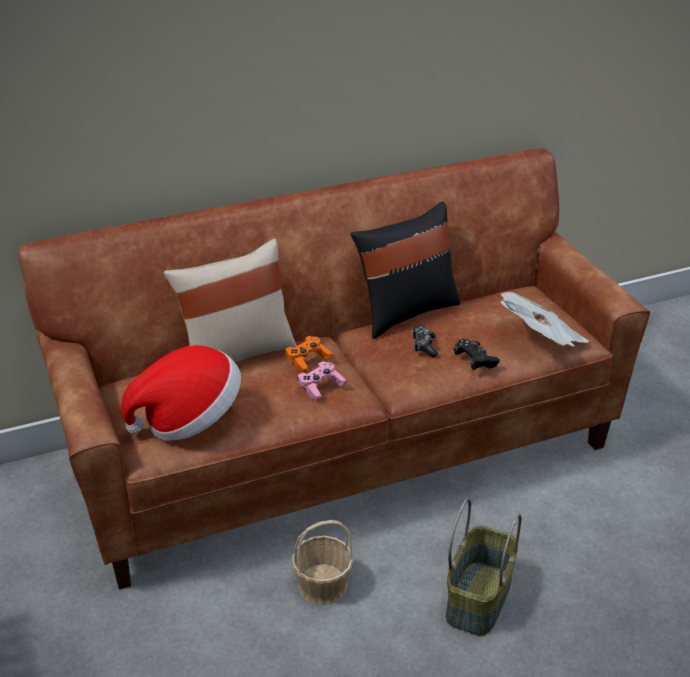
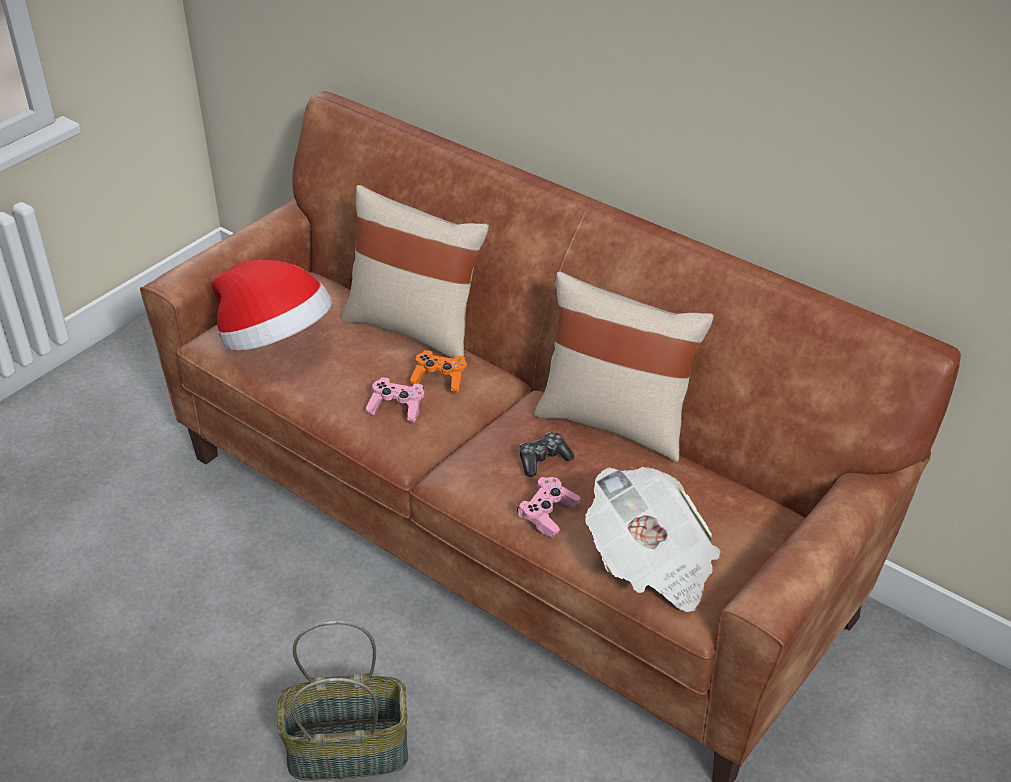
camera: 60 degrees right, 5 degrees up
(322, 585) = (288, 603): basket -> none
(405, 312) = (615, 421): black pillow -> beige pillow
(475, 361) = (548, 514): black game controller -> pink game controller

